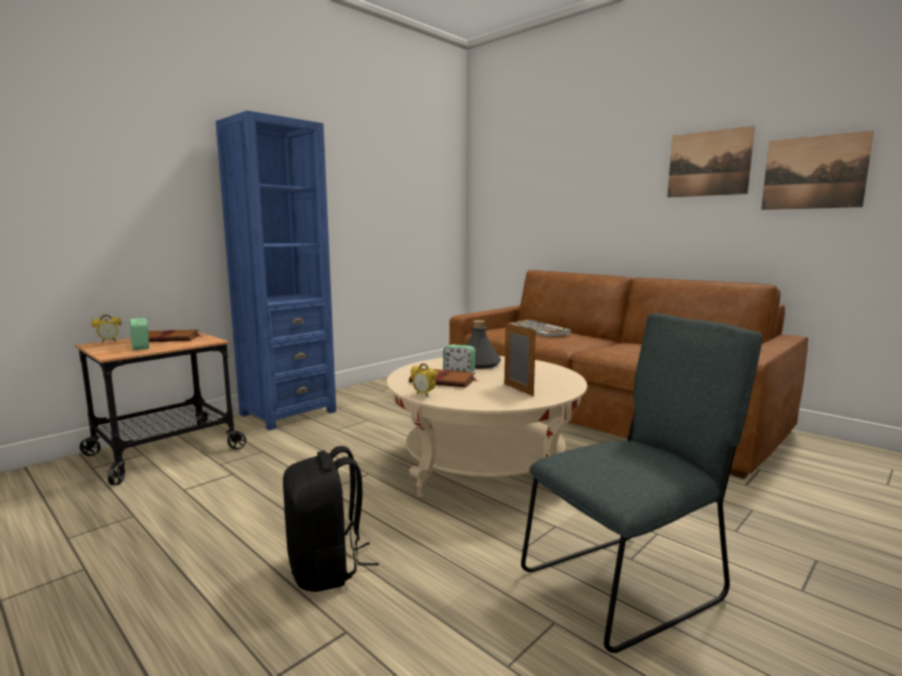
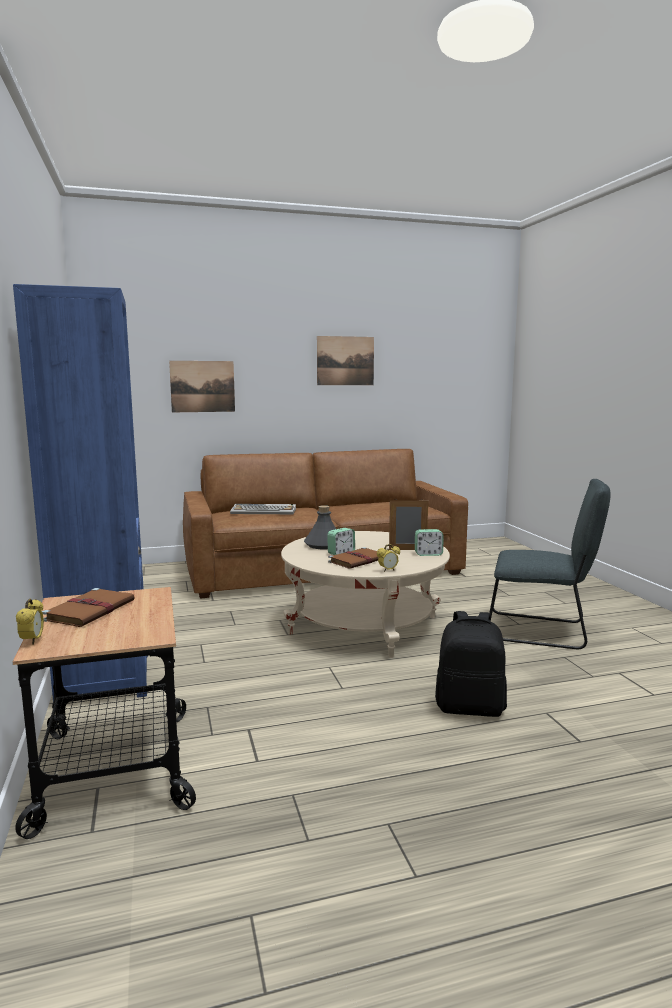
camera: 60 degrees left, 0 degrees up
(140, 347) = (126, 624): alarm clock -> alarm clock (428, 554)
(629, 584) = (541, 631): grey chair -> grey chair turned 105 degrees clockwise
(814, 172) = (409, 373): picture -> picture (202, 386)

